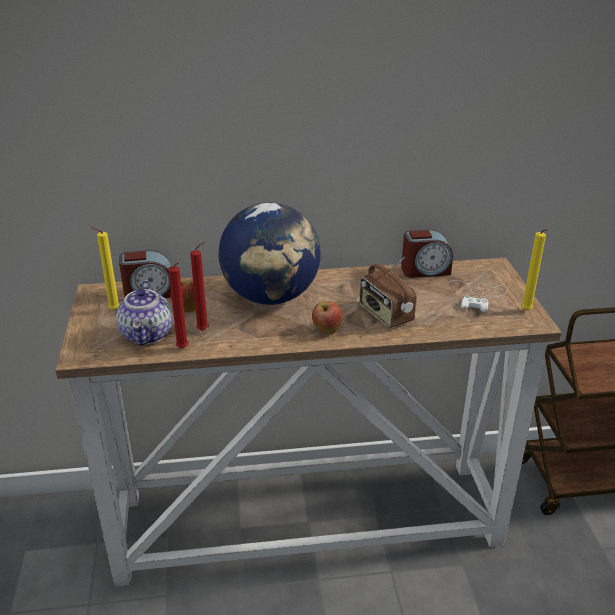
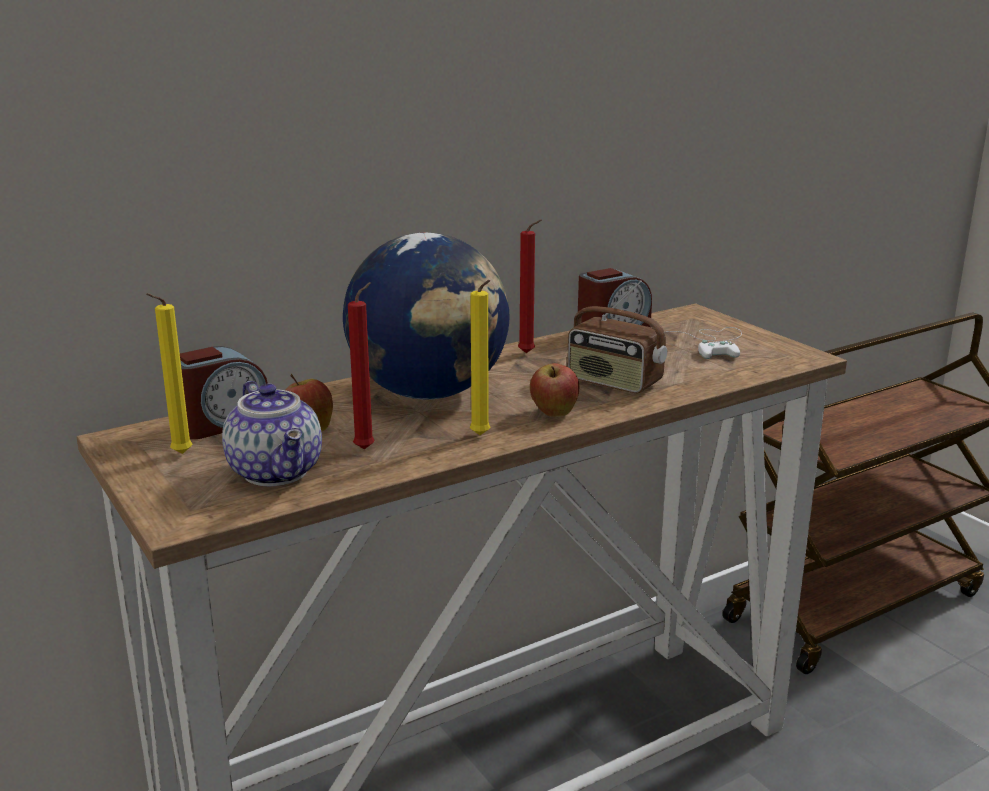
camera: 25 degrees left, 10 degrees down
(183, 349) = (357, 477): red candle -> red candle (529, 353)
(527, 311) = (784, 347): yellow candle -> yellow candle (481, 436)

